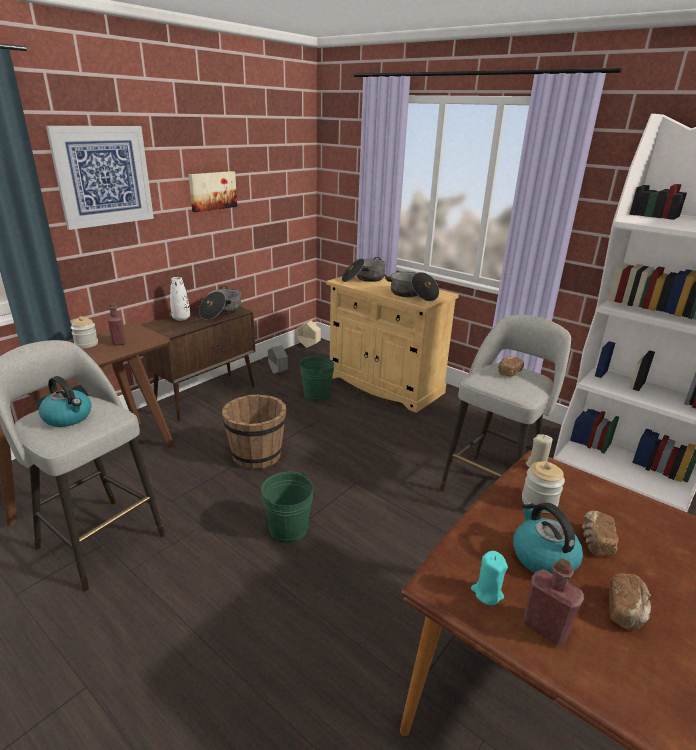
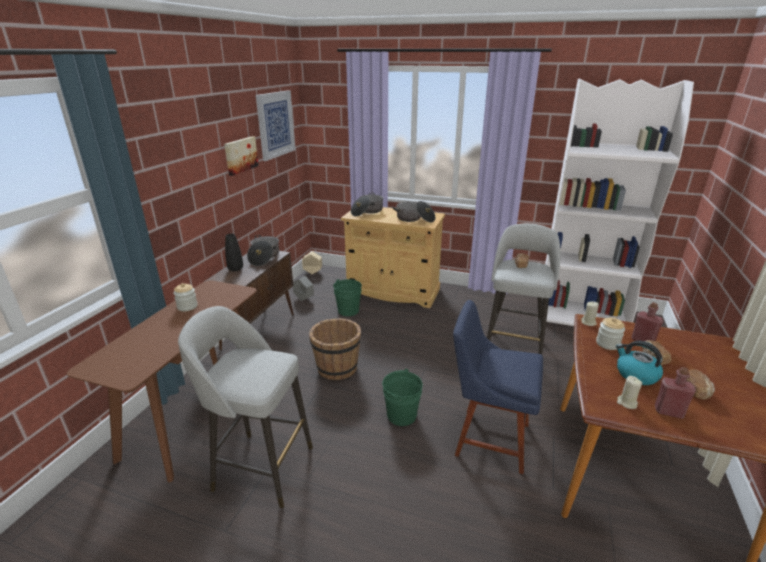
camera: 20 degrees left, 0 degrees up
(68, 417) = (247, 369): kettle -> none
(103, 176) = (168, 155): picture -> picture (275, 124)
(119, 342) = (214, 299): red bottle -> red bottle (642, 340)
(181, 318) = (235, 269): white vase -> black vase
(374, 590) = (488, 438): none -> blue chair
(487, 593) = (626, 403): turquoise candle -> beige candle

